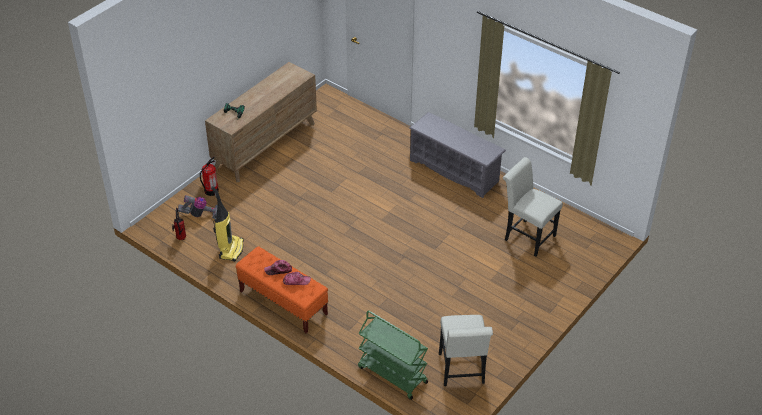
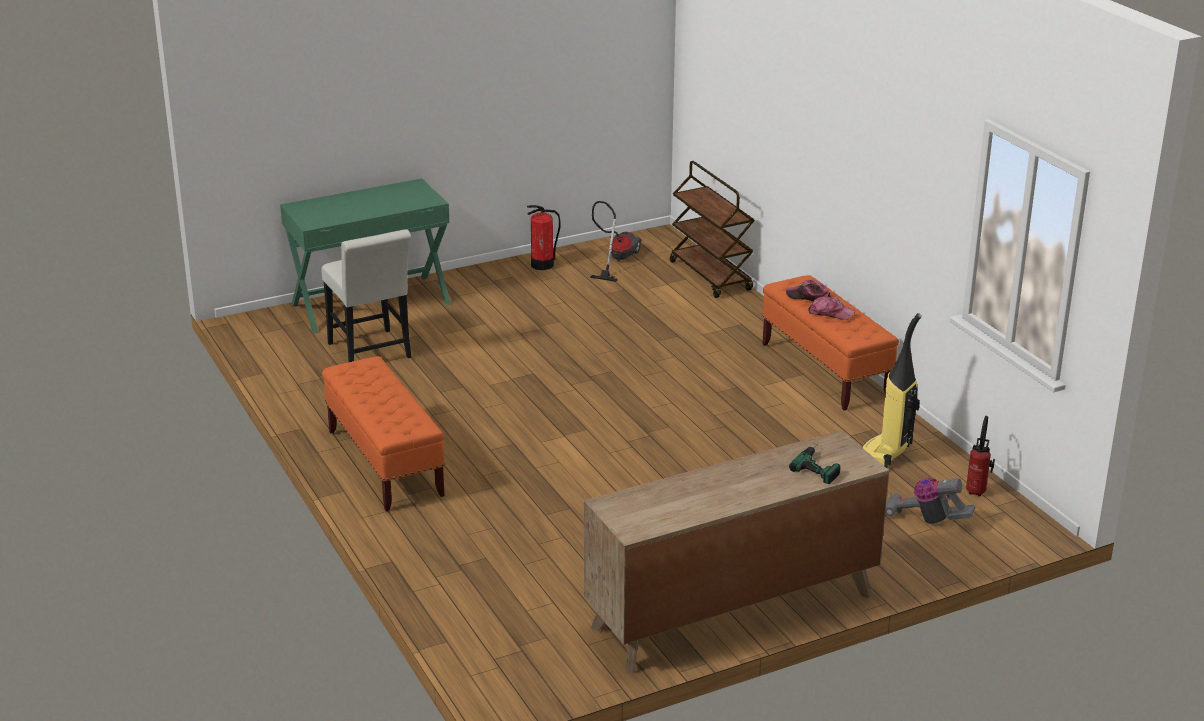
camera: 155 degrees left, 15 degrees down
(211, 191) = (891, 553): fire extinguisher -> fire extinguisher (542, 265)
(392, 375) = (711, 276): green cart -> brown cart
(455, 171) = (385, 463): grey shoe rack -> orange bench
(462, 371) = (616, 260): white chair -> vacuum cleaner
(566, 275) = (370, 303): none -> green desk

